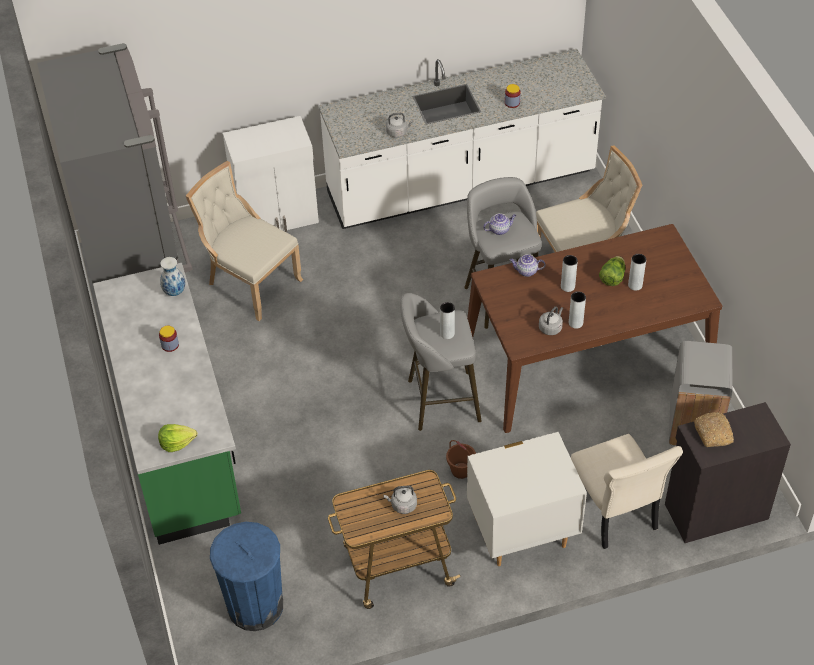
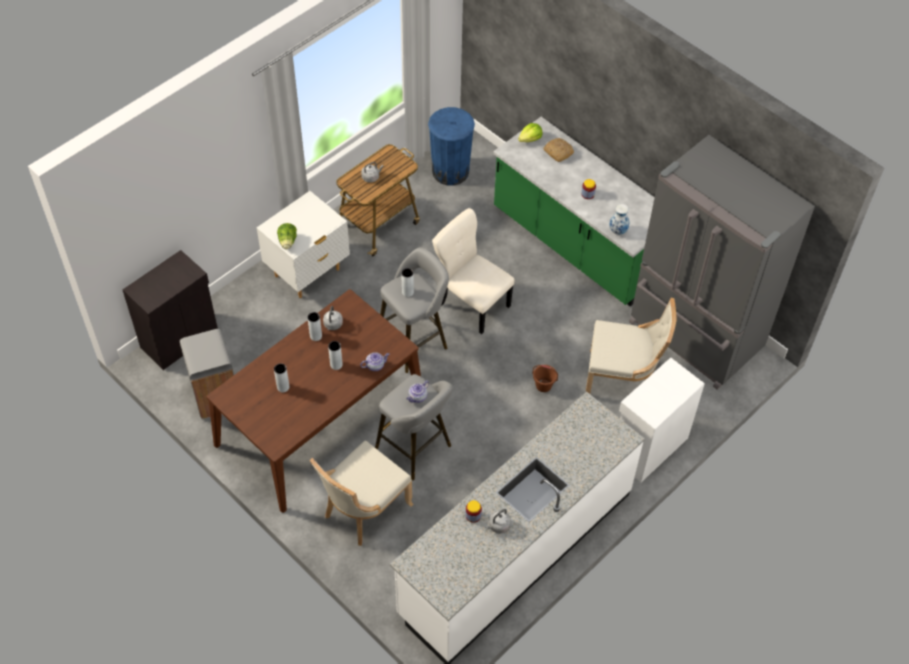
camera: 150 degrees right, 5 degrees up
(398, 132) = (554, 437): grey kettle -> grey kettle (498, 526)
(460, 470) = (371, 298): brown bucket -> brown bucket (543, 385)
(612, 278) = (304, 386): lettuce -> lettuce (288, 242)
(614, 513) = (250, 310): beige chair -> beige chair (472, 303)
(713, 433) = (179, 276): bread -> bread (558, 152)

